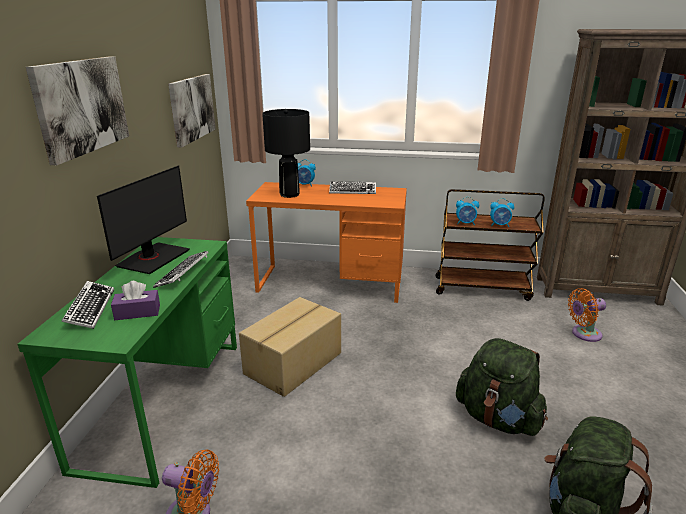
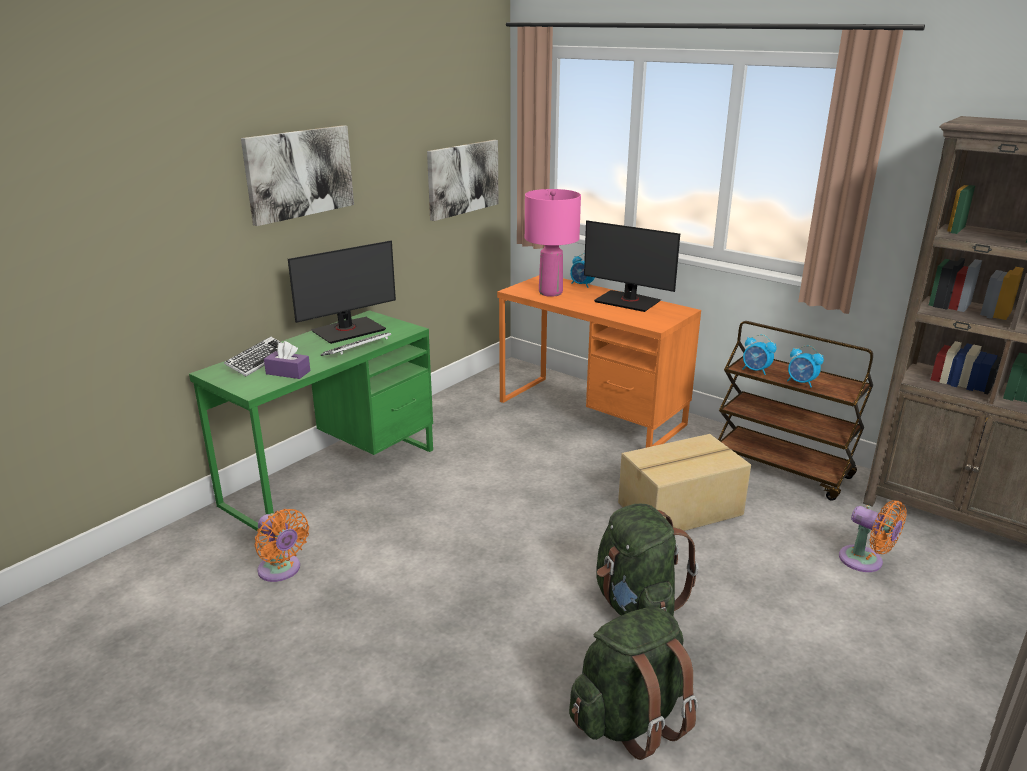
camera: 30 degrees right, 0 degrees up
(289, 194) = (551, 292): black table lamp -> pink table lamp
(294, 363) = (474, 482): cardboard box -> cardboard box (681, 509)
(352, 191) = (628, 301): keyboard -> monitor
(583, 334) = (865, 561): orange fan -> orange fan turned 150 degrees counterclockwise

